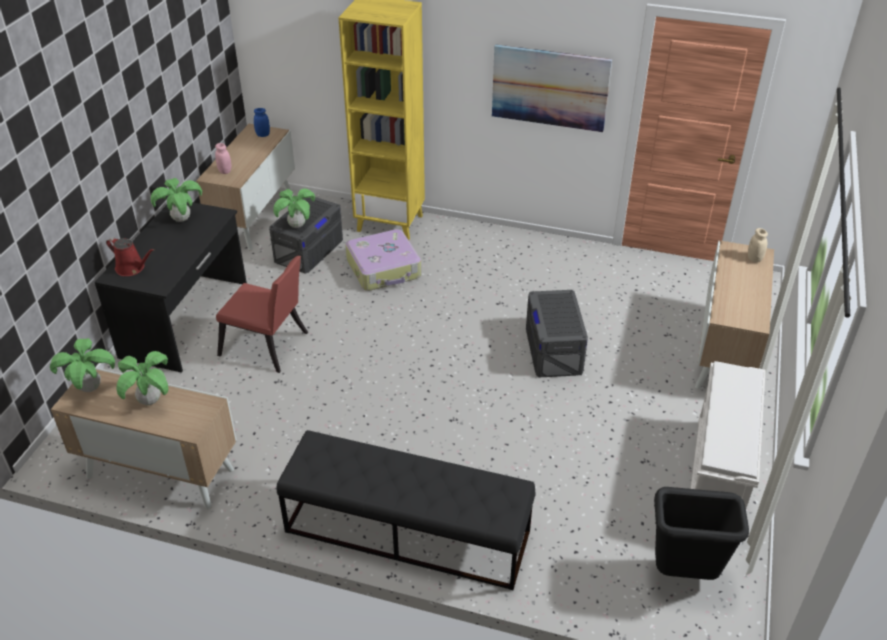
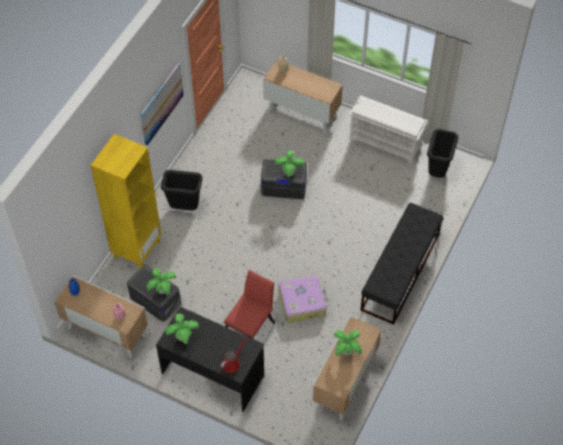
camera: 80 degrees left, 15 degrees up
(90, 388) = (332, 381): potted plant -> potted plant (289, 173)
(384, 269) = (188, 259): suitcase -> suitcase (302, 302)
(475, 253) = (184, 208): none -> black trash can

